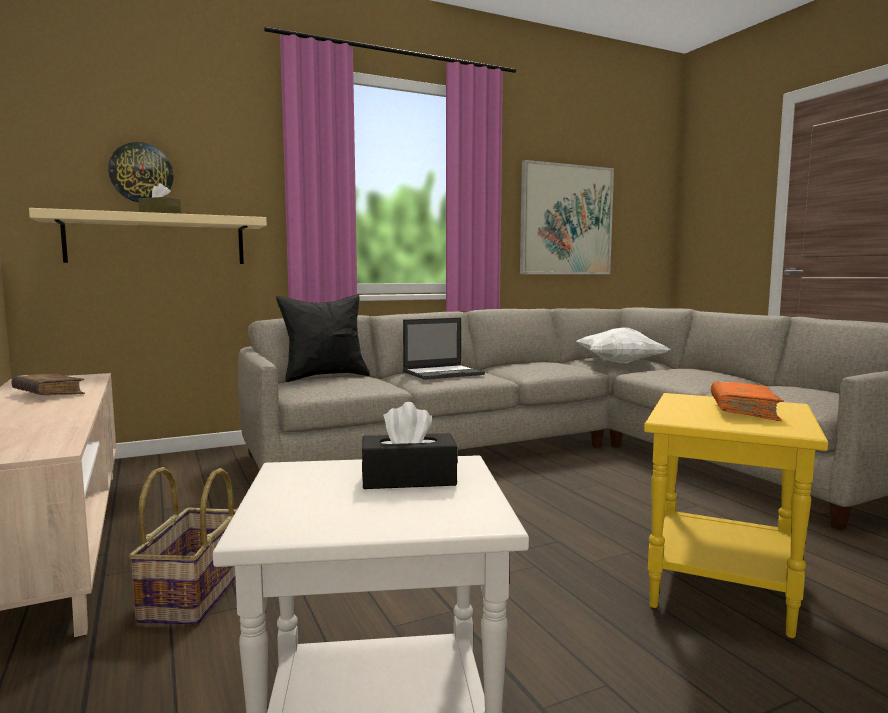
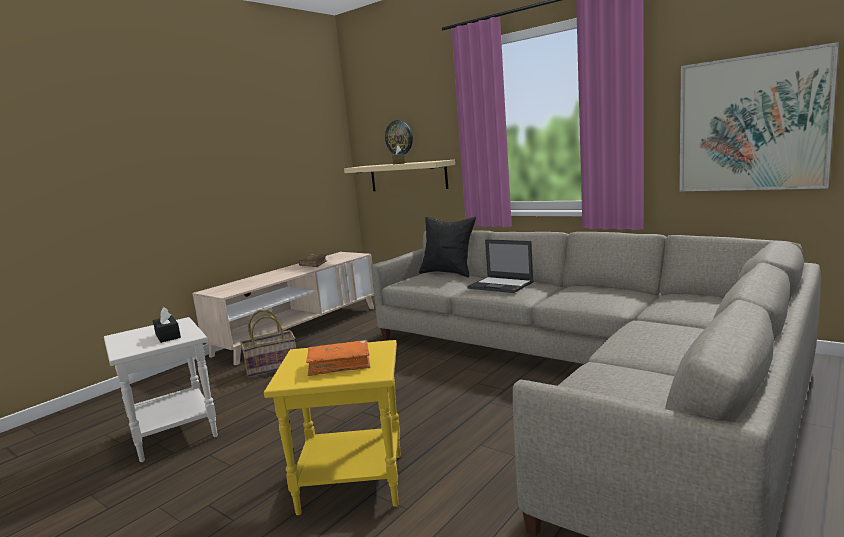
camera: 65 degrees right, 5 degrees up
(619, 362) = (682, 308): white pillow -> none

